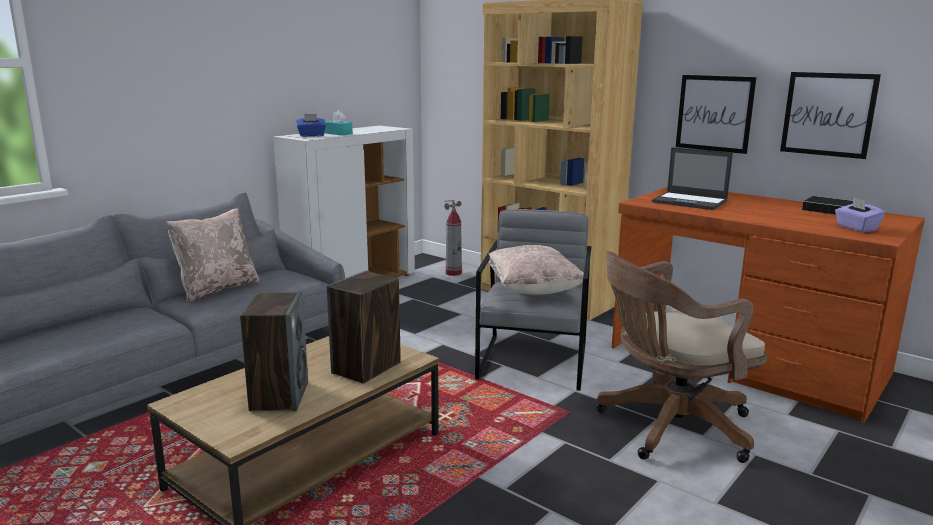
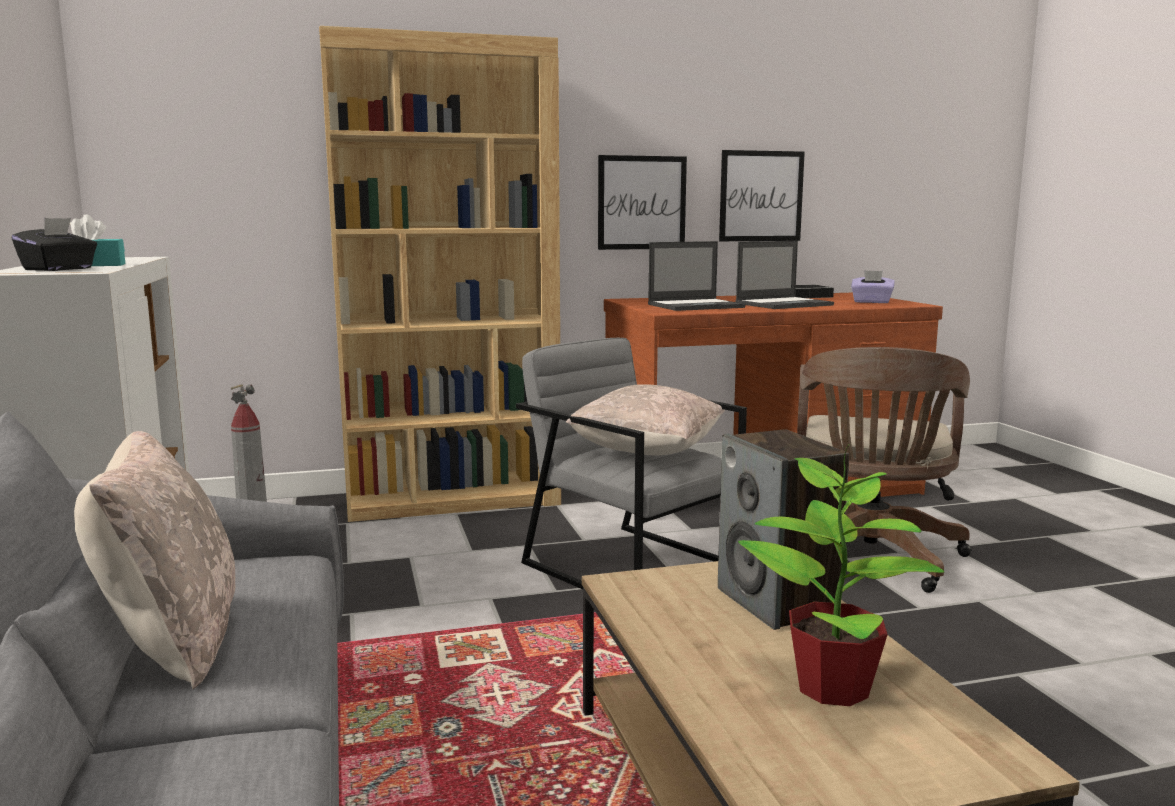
camera: 55 degrees left, 5 degrees down
(279, 396) = (835, 688): speaker -> potted plant
(311, 135) = (59, 269): blue tissue box -> black tissue box
(764, 214) = (784, 304): none -> laptop

